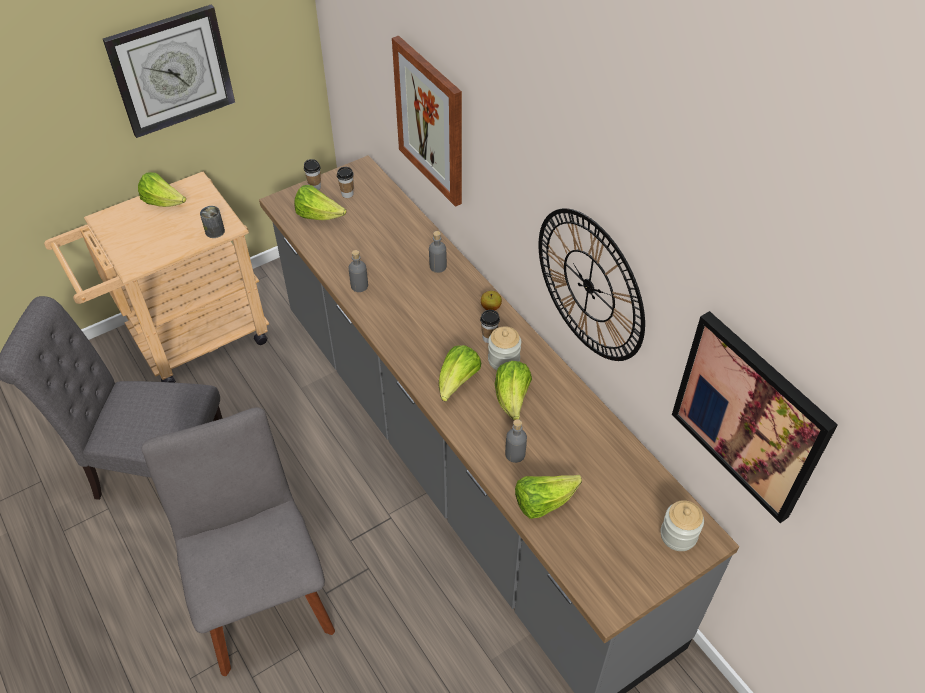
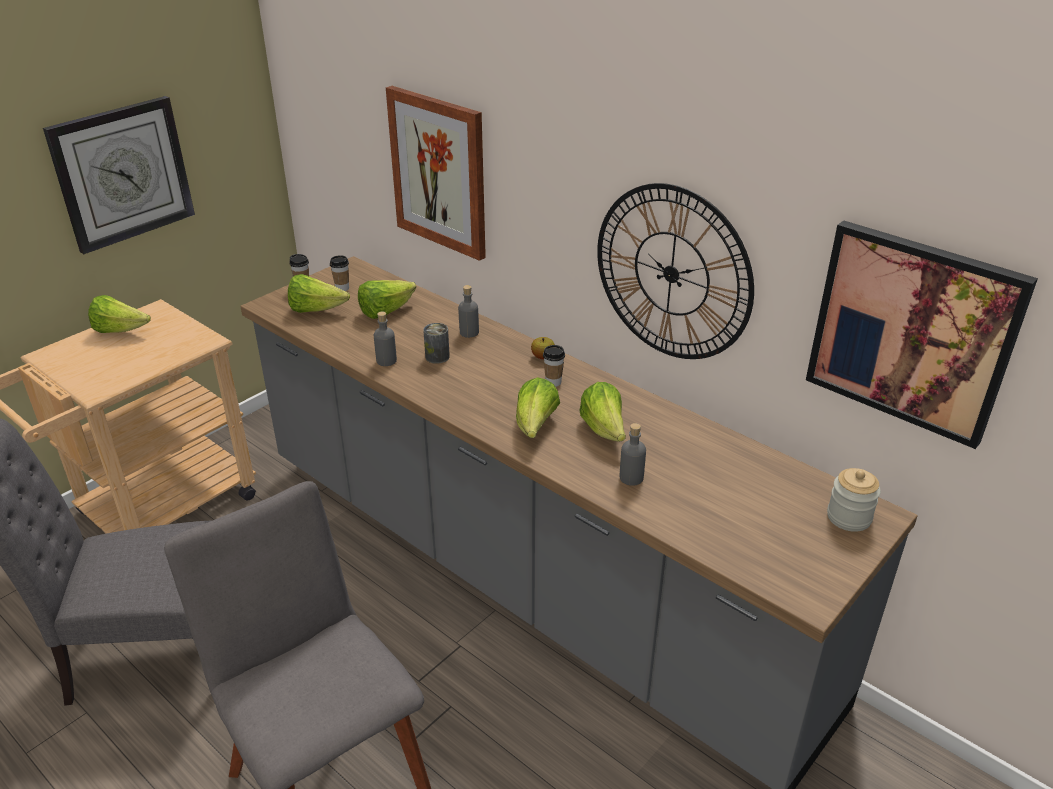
camera: 15 degrees left, 15 degrees down
(215, 231) = (192, 346): can -> can (437, 357)
(503, 360) = (578, 398): jar -> none
(543, 502) = (685, 516): lettuce -> lettuce (385, 312)

